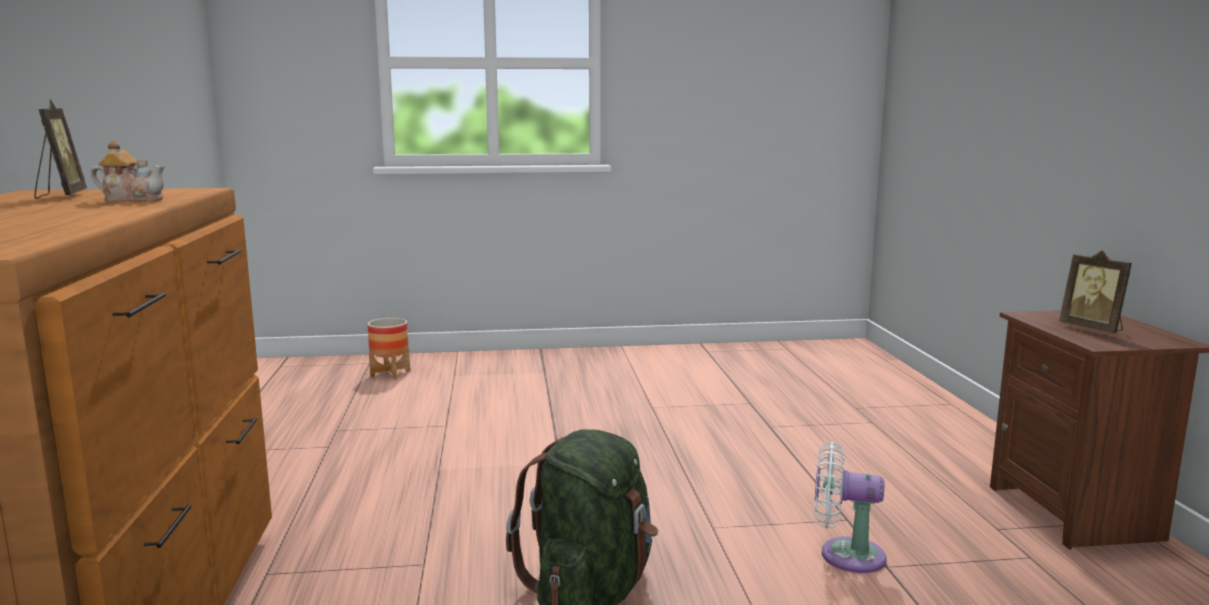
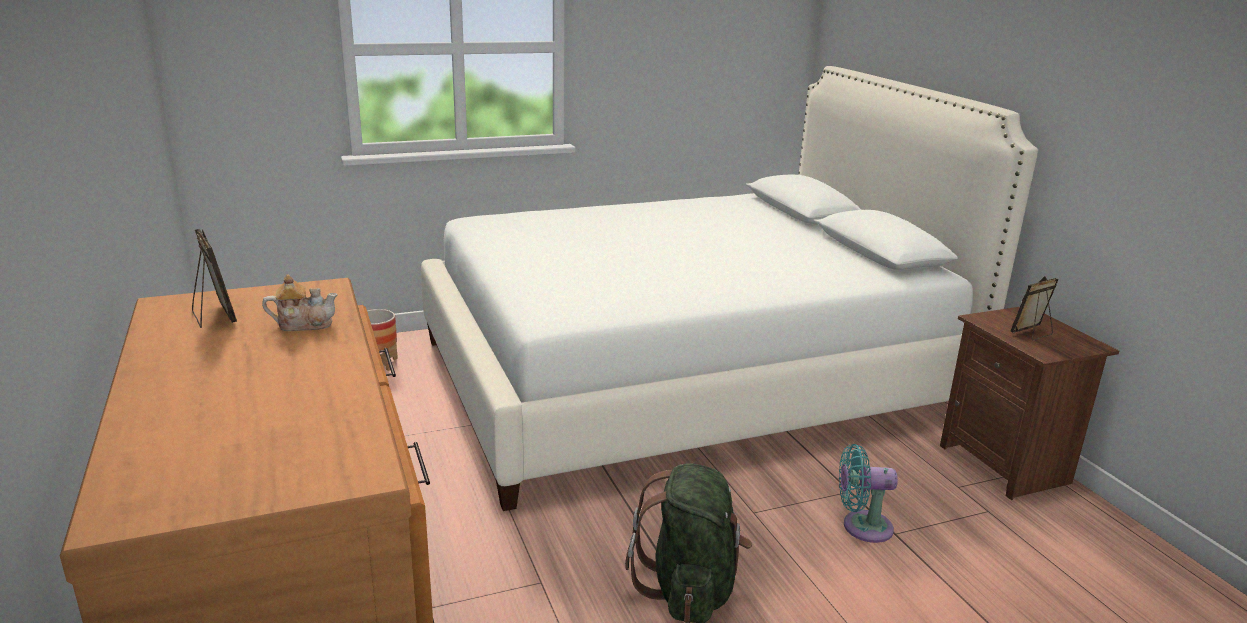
camera: 15 degrees left, 10 degrees up
(702, 405) = (686, 378): none -> white bed
(845, 555) = (862, 526): white fan -> turquoise fan
(1093, 329) = (1032, 334): picture frame -> picture frame turned 105 degrees clockwise

